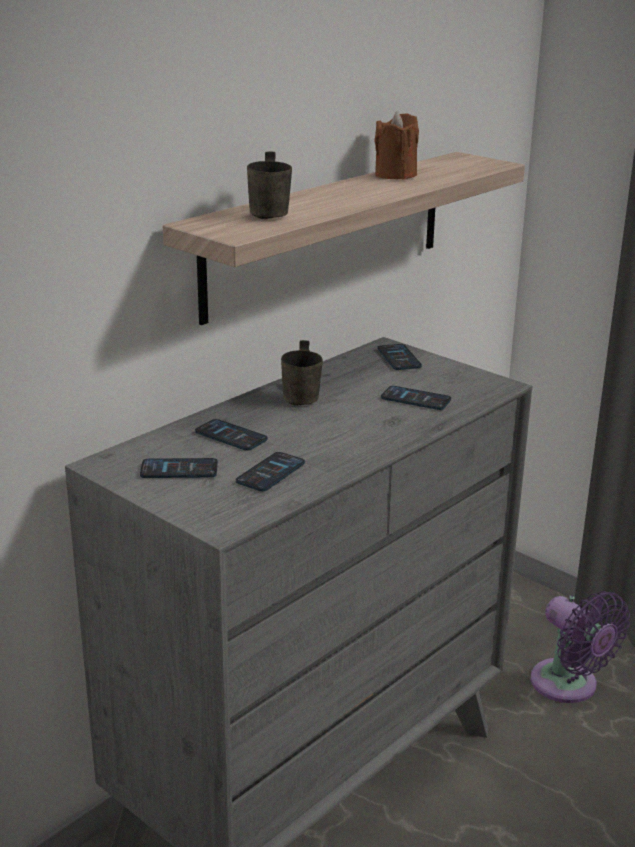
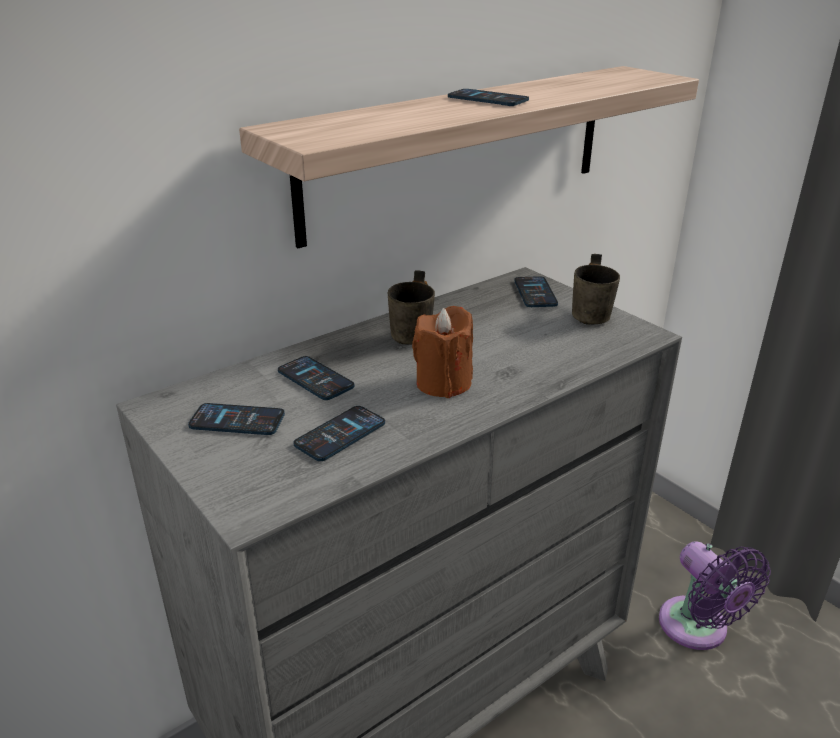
camera: 10 degrees right, 5 degrees up
(274, 213) = (377, 119): grey mug -> grey mug (595, 314)
(395, 175) = (544, 85): brown candle -> brown candle (443, 383)
(415, 399) = (541, 345): phone -> phone (487, 99)

